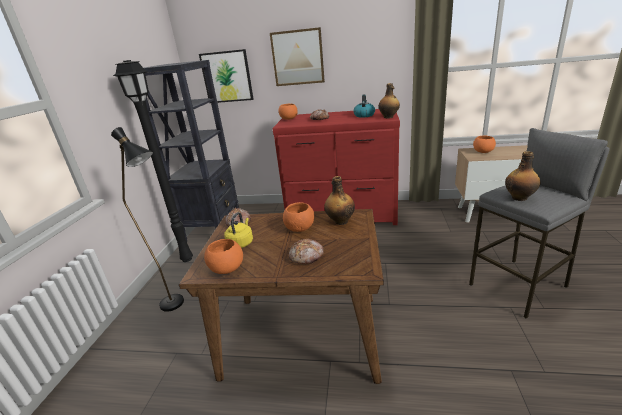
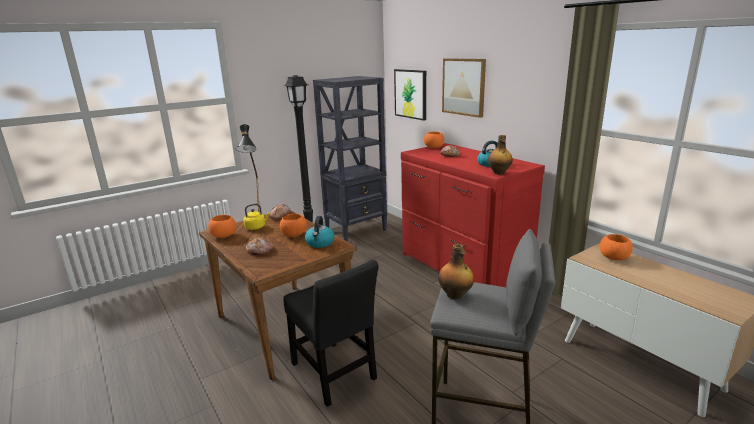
camera: 45 degrees right, 5 degrees down
(340, 221) = (320, 243): bottle -> kettle
(411, 335) = (334, 374): none -> black chair

